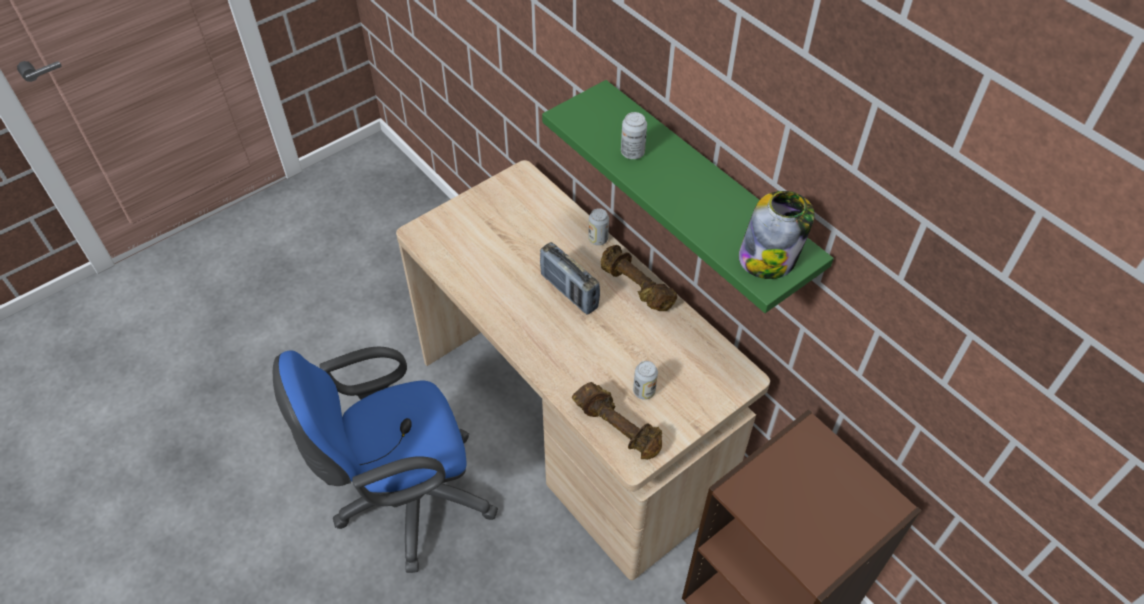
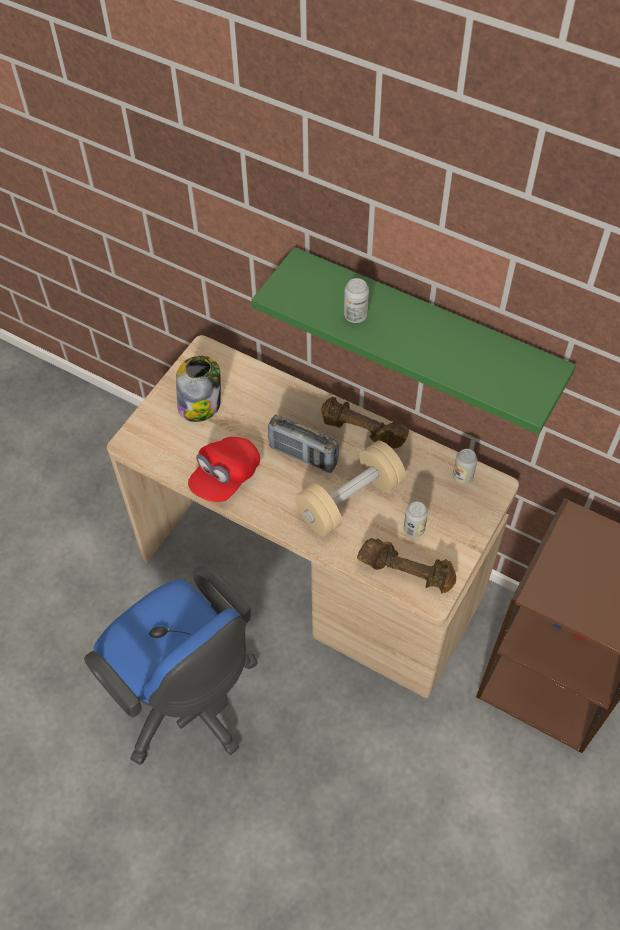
camera: 20 degrees left, 5 degrees up
(407, 500) = (187, 700): blue office chair -> blue office chair turned 90 degrees counterclockwise
(488, 288) = (225, 477): none -> red cap
(594, 345) = (350, 500): none -> beige dumbbell
(598, 239) = (306, 395): can -> can (462, 477)
(768, 258) = (522, 382): jar -> jar (200, 404)

